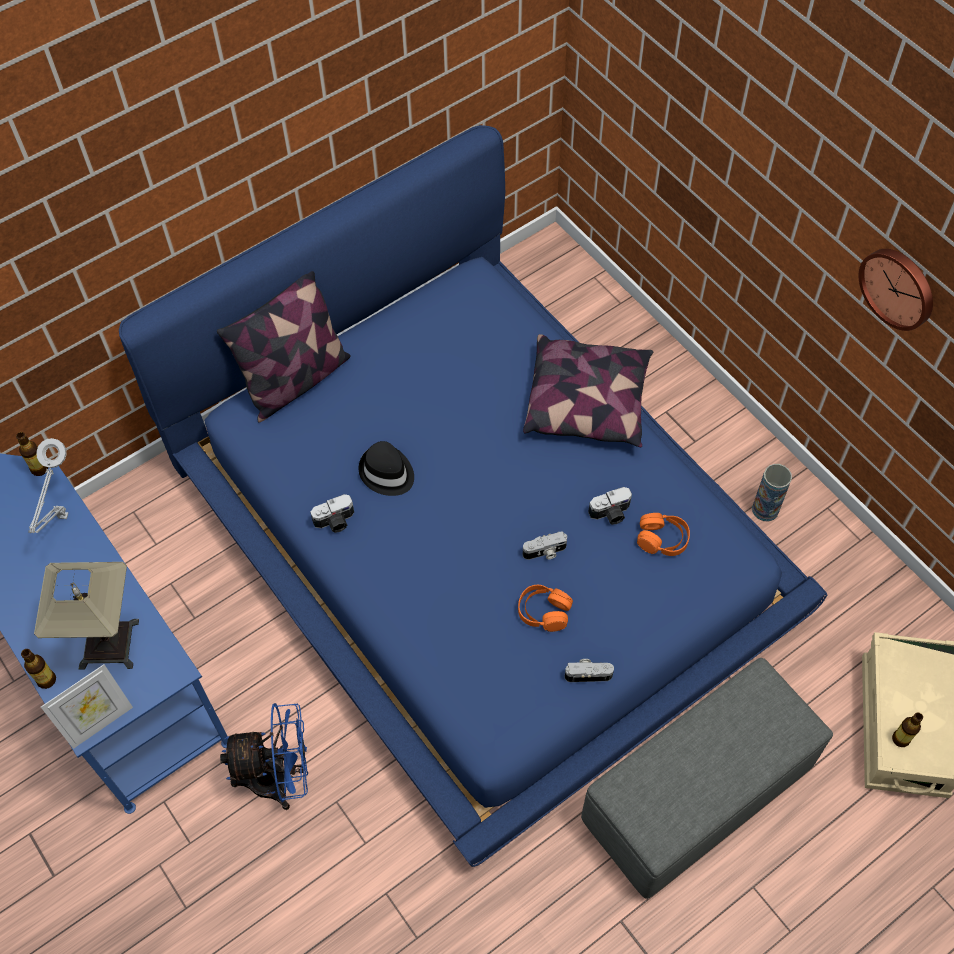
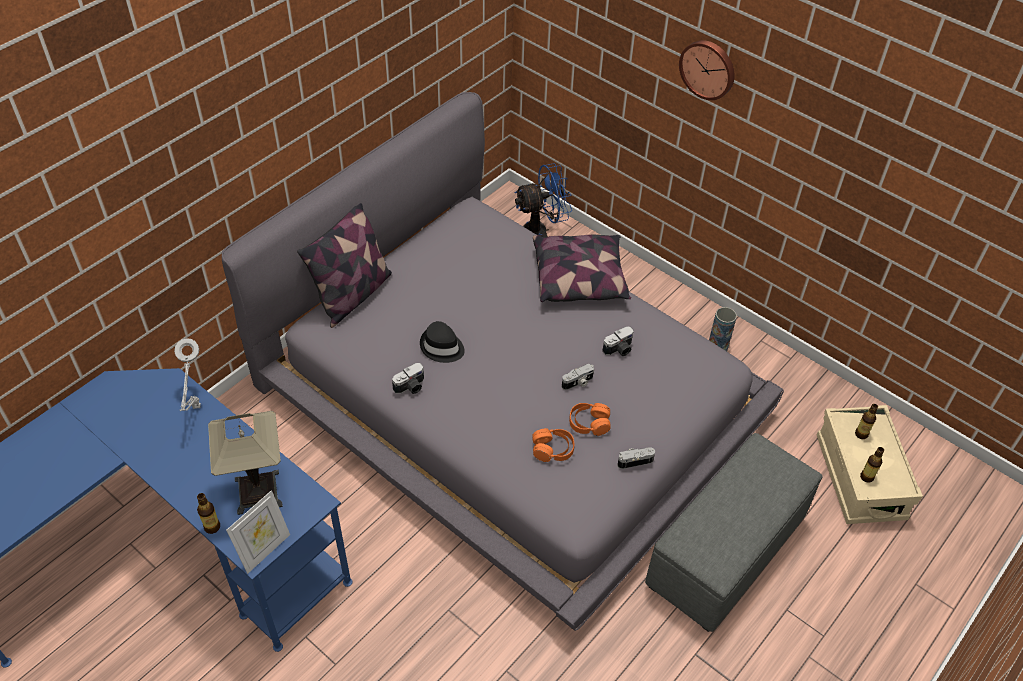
camera: 15 degrees left, 10 degrees down
(39, 469) = (168, 376): bottle -> bottle (861, 434)
(280, 778) = (398, 601): blue fan -> blue fan (541, 231)
(478, 535) = (509, 399): blue bed -> grey bed
(662, 539) = (662, 360): orange headphones -> orange headphones (552, 449)
(898, 287) = (801, 142): wall clock -> wall clock (708, 69)

